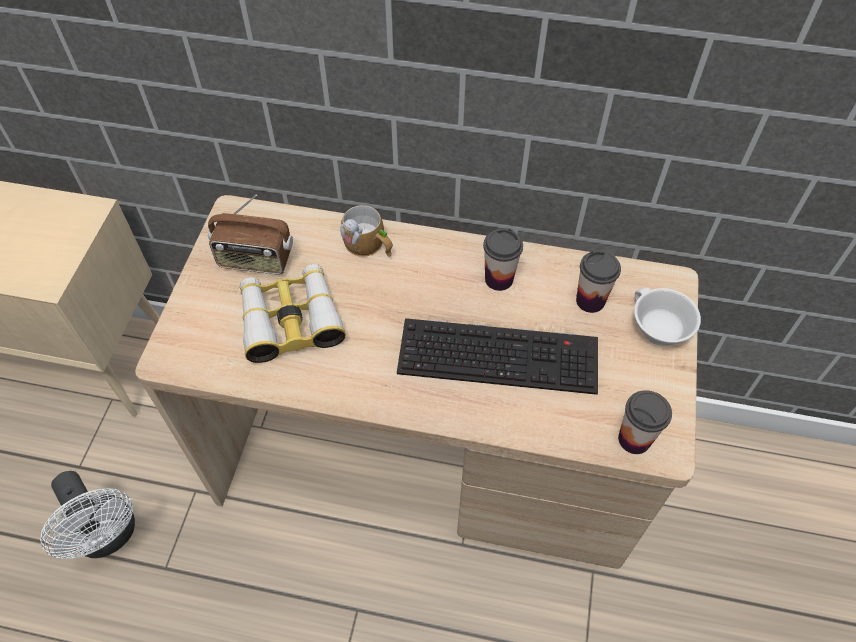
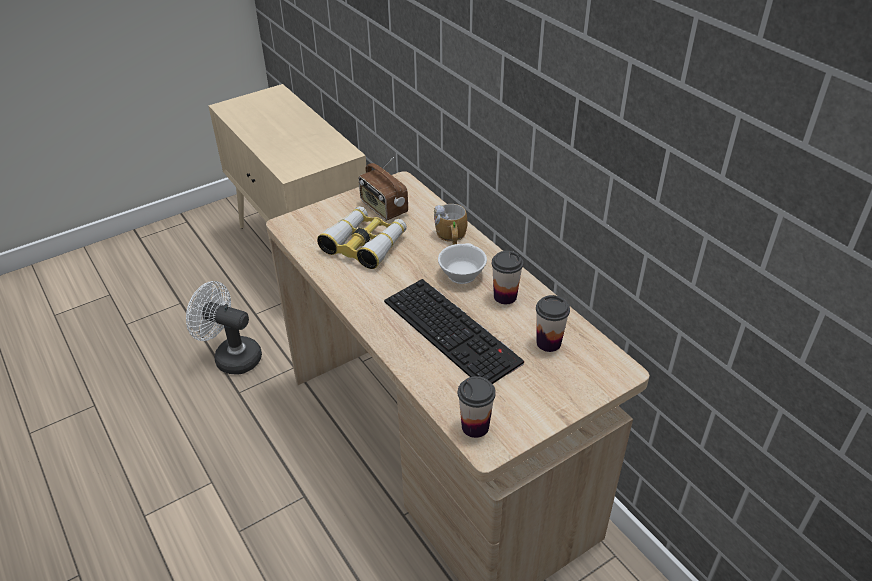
camera: 45 degrees right, 15 degrees down
(109, 536) = (231, 357): white fan -> white fan turned 105 degrees clockwise
(657, 329) = (573, 385): white cup -> white cup (460, 273)

